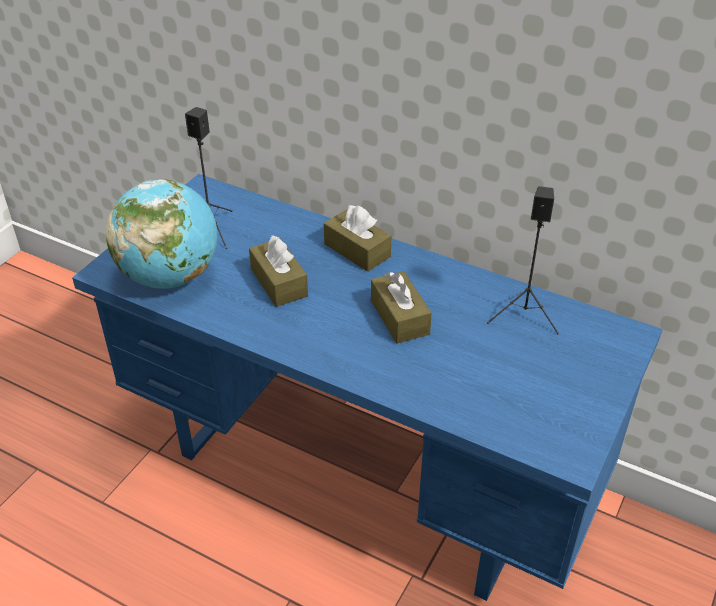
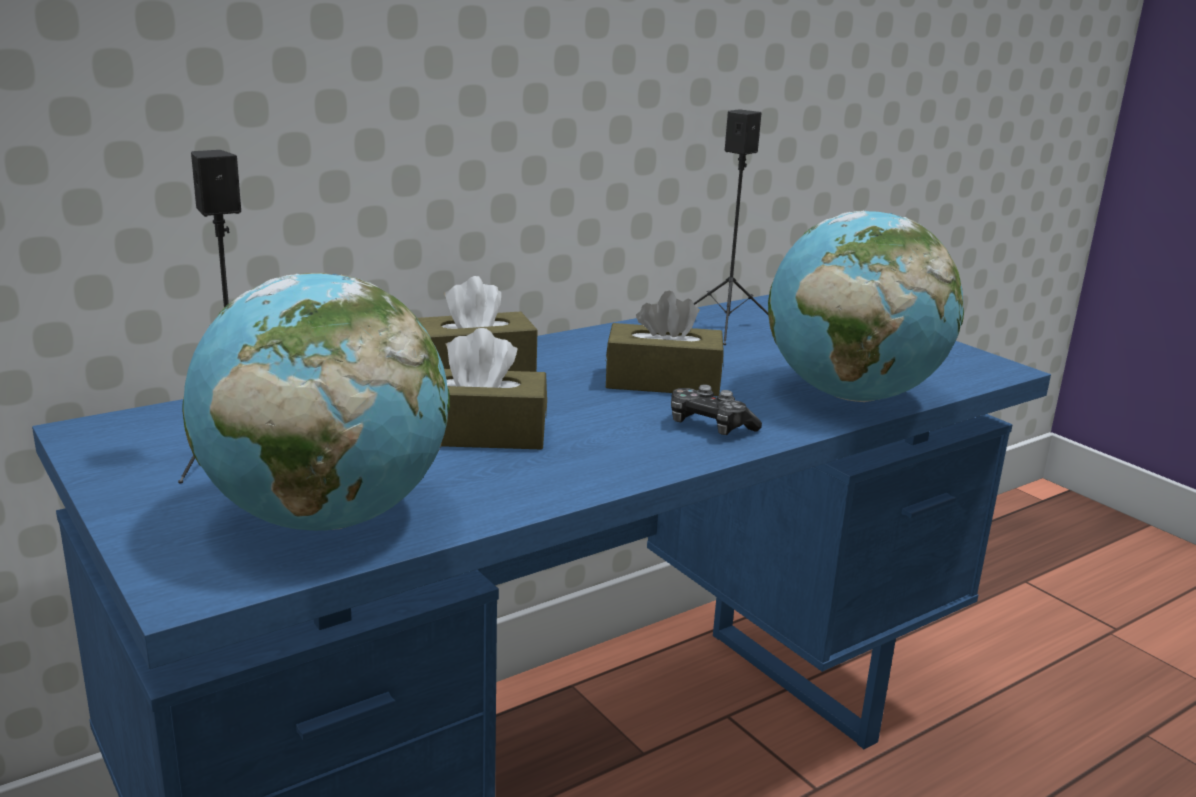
camera: 65 degrees left, 20 degrees down
(349, 352) = (709, 426): none -> game controller
(447, 396) = (851, 395): none -> globe

